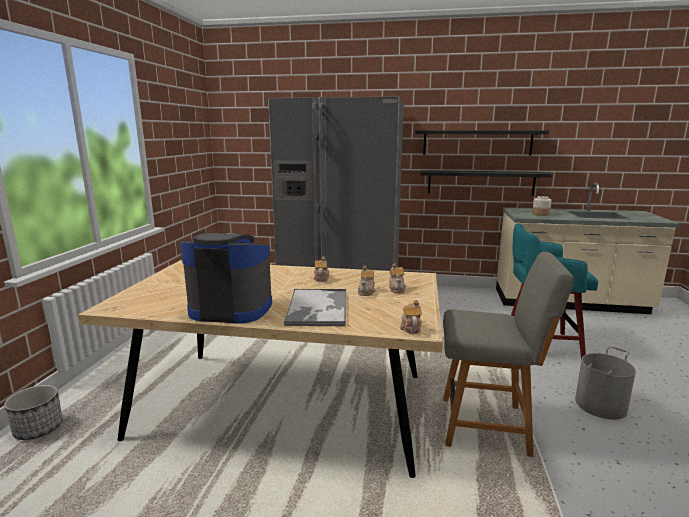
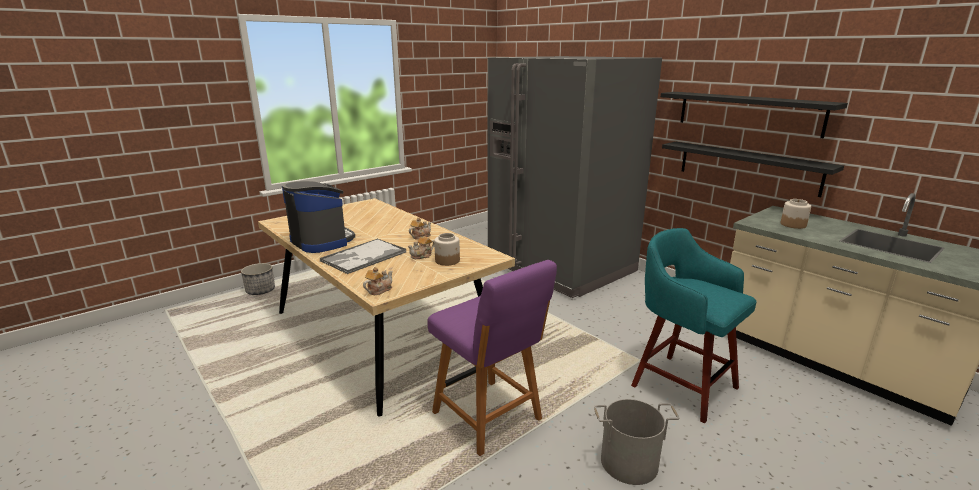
camera: 40 degrees right, 5 degrees up
(397, 288) = (447, 261): teapot -> jar
(488, 426) = (489, 418): grey chair -> purple chair

